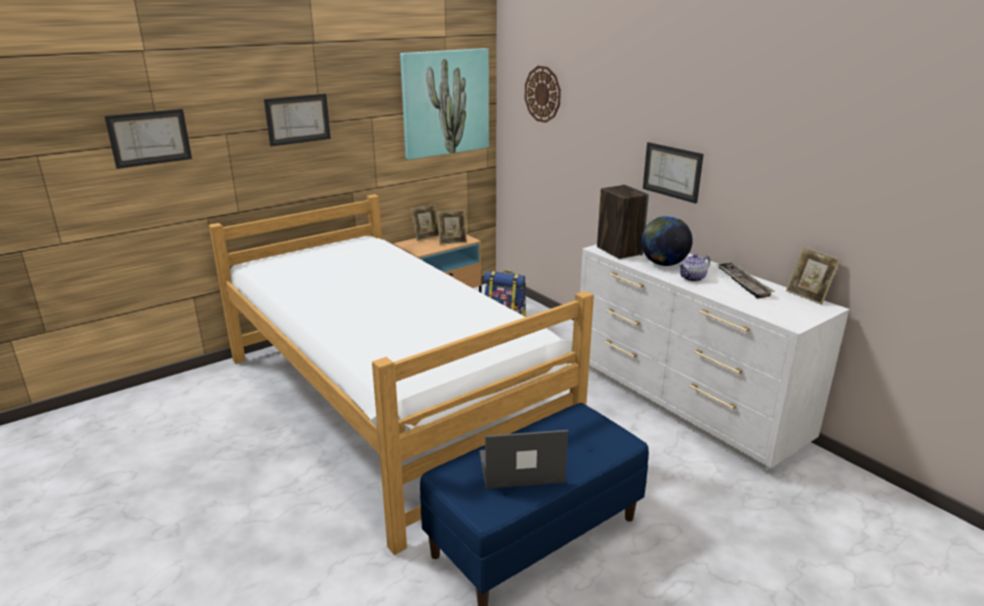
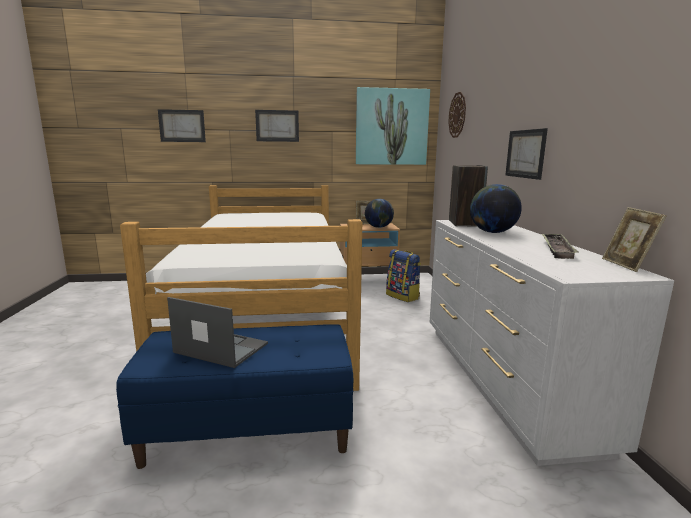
camera: 30 degrees right, 10 degrees down
(452, 242) = (379, 227): picture frame -> globe
(692, 278) = (505, 241): teapot -> none

